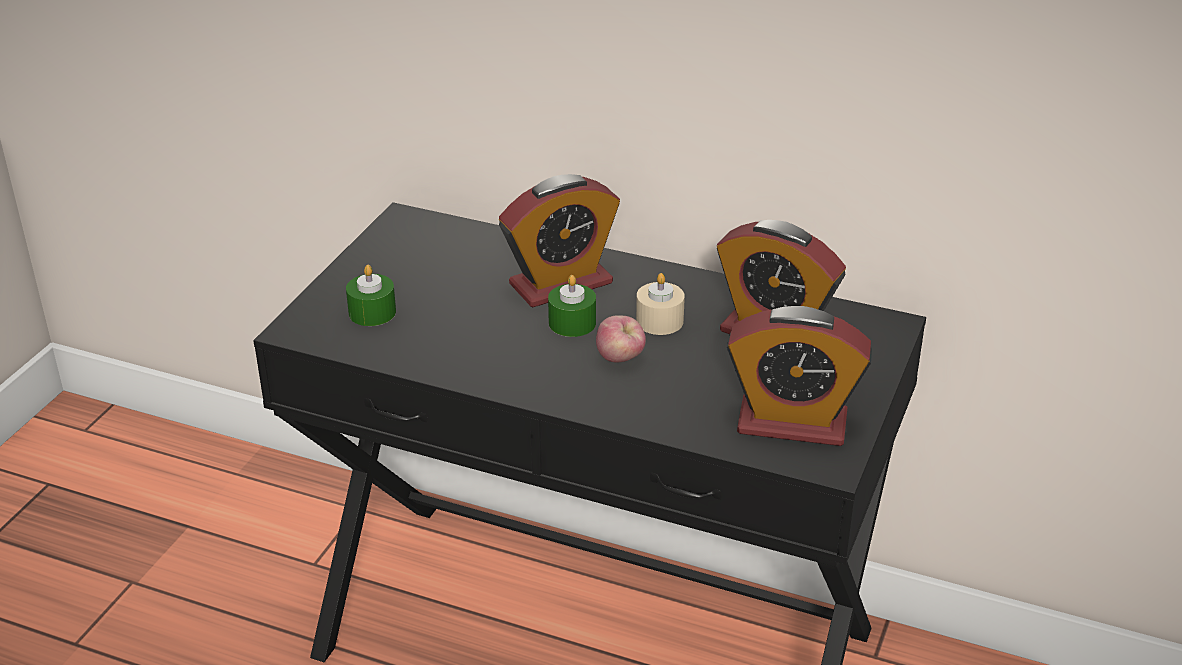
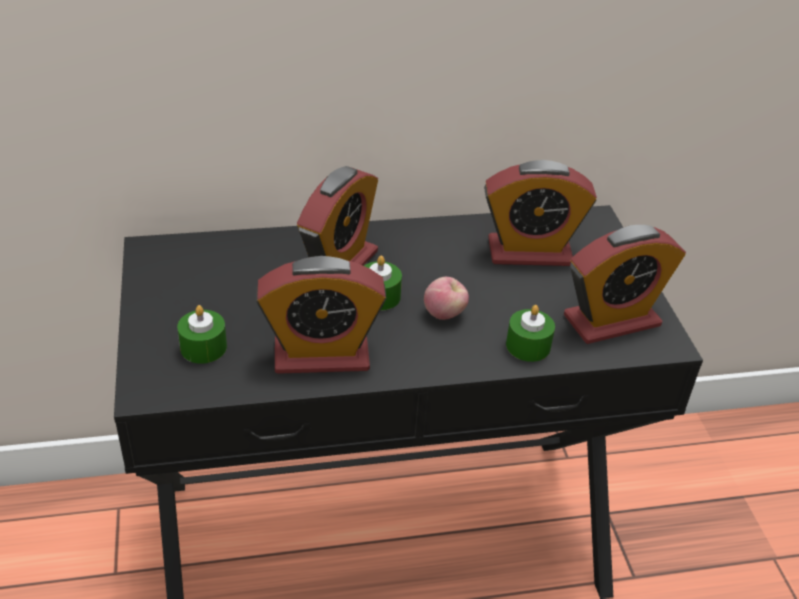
camera: 35 degrees left, 5 degrees up
(467, 353) = (321, 355): none -> alarm clock
(659, 321) = (442, 271): beige candle -> none
(674, 414) = (528, 346): none -> green candle

